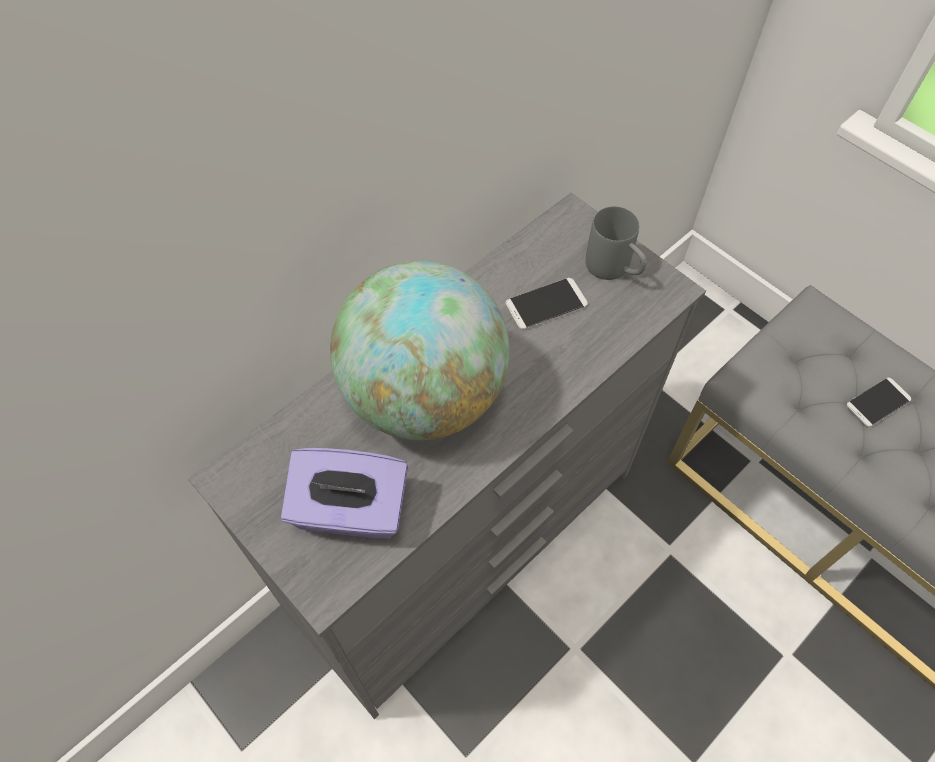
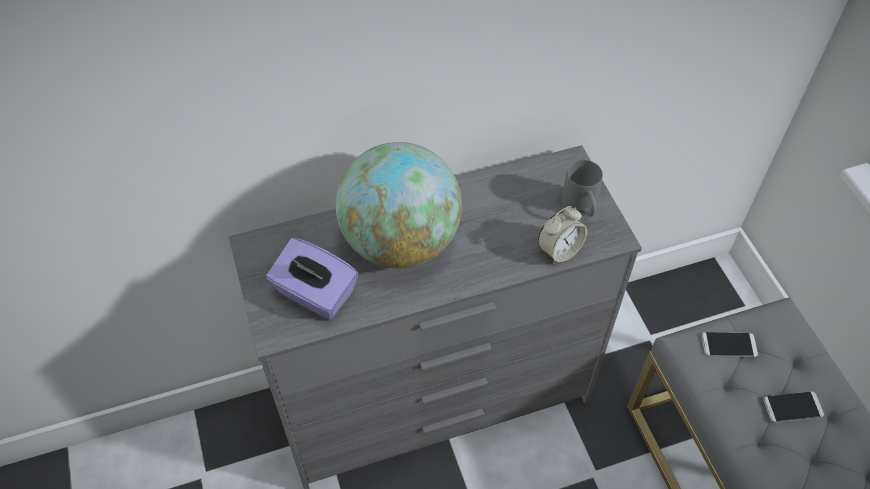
camera: 25 degrees right, 5 degrees down
(546, 304) = (517, 214): phone -> phone (729, 345)
(618, 330) = (559, 250): none -> alarm clock

